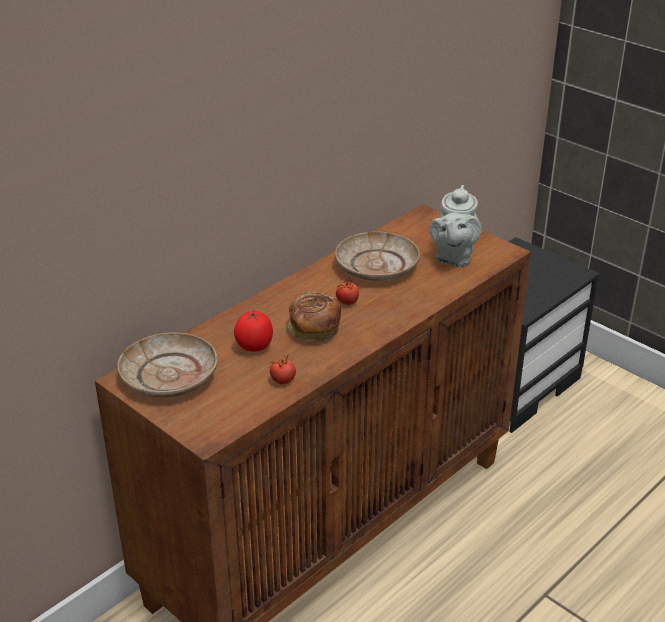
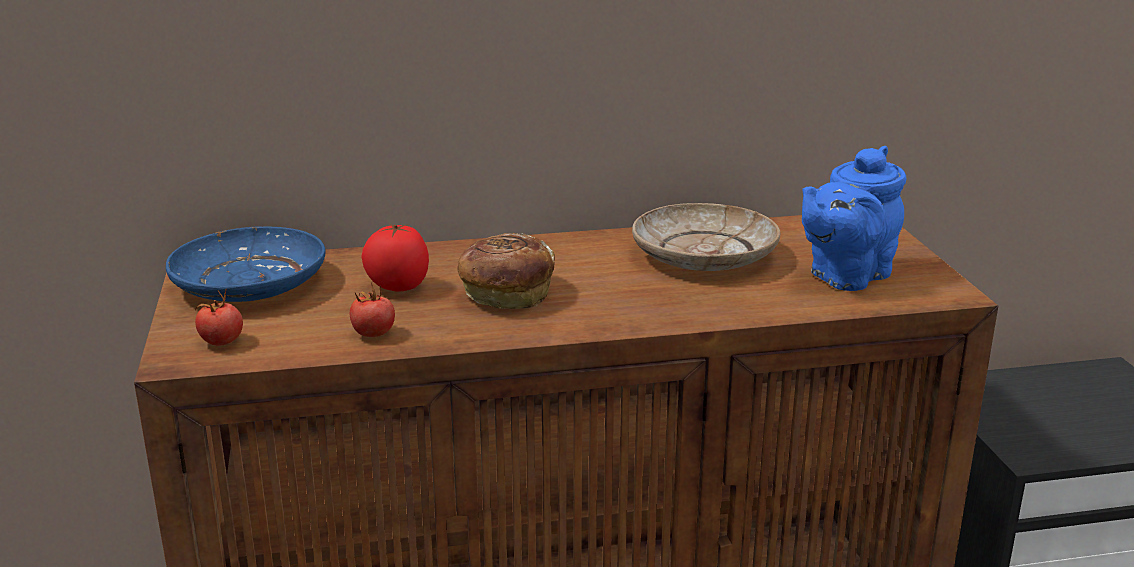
camera: 35 degrees right, 10 degrees down
(169, 377) = (249, 283): beige plate -> blue plate
(347, 302) = (600, 279): tomato -> tomato (221, 342)
(453, 257) = (845, 276): grey teapot -> blue teapot

